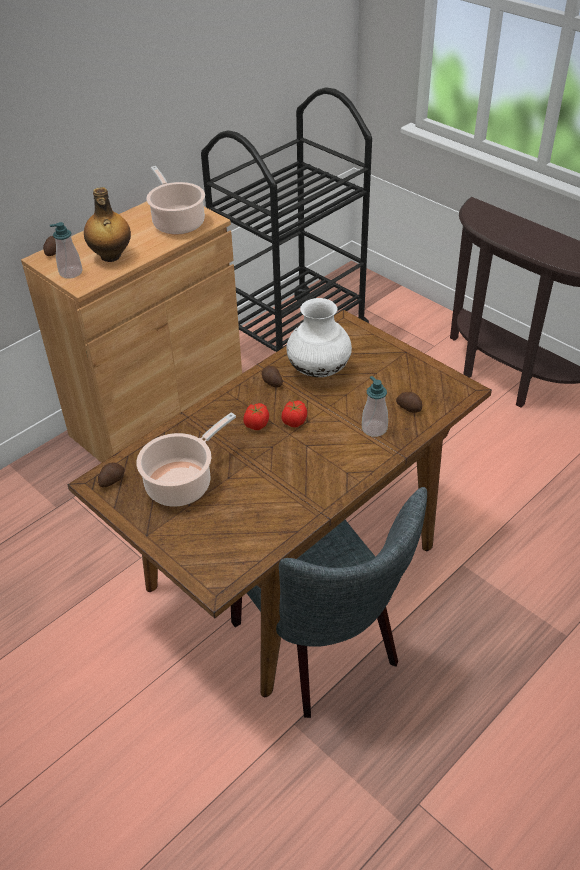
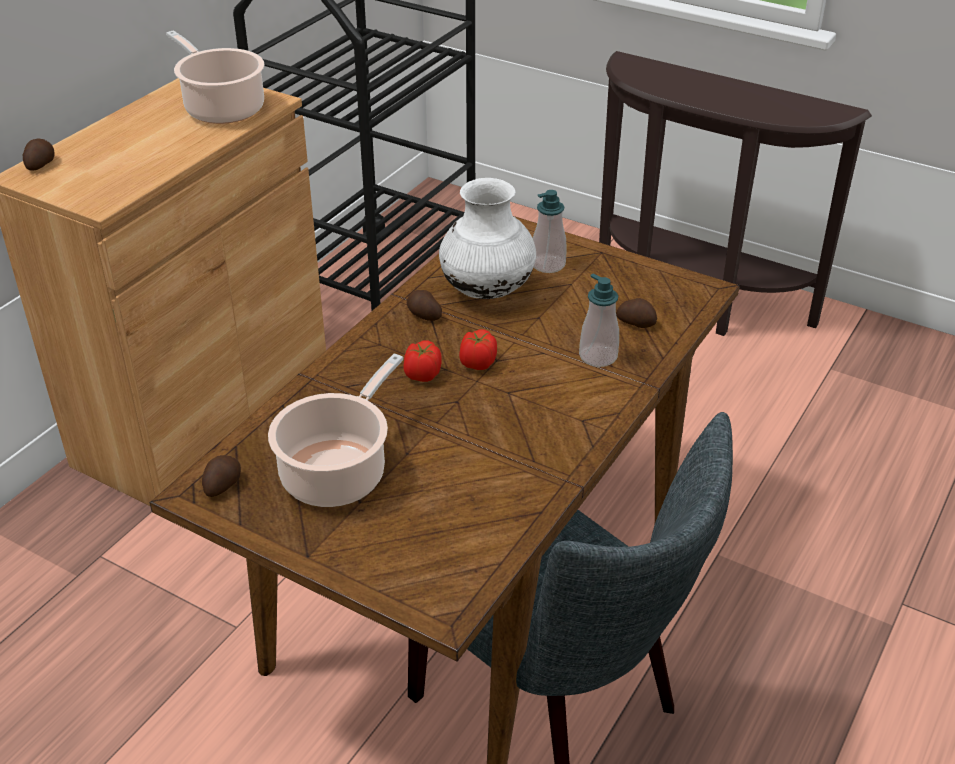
camera: 15 degrees left, 5 degrees down
(71, 273) = (77, 189): soap dispenser -> soap dispenser (548, 264)
(111, 256) = (134, 162): bottle -> none

